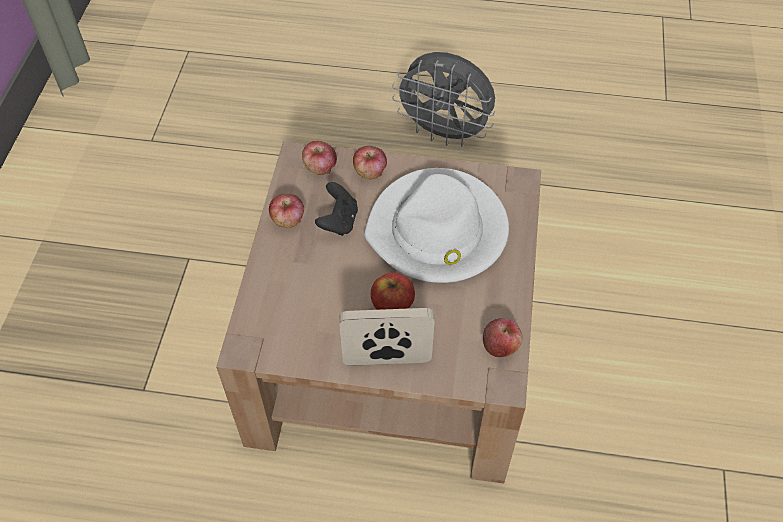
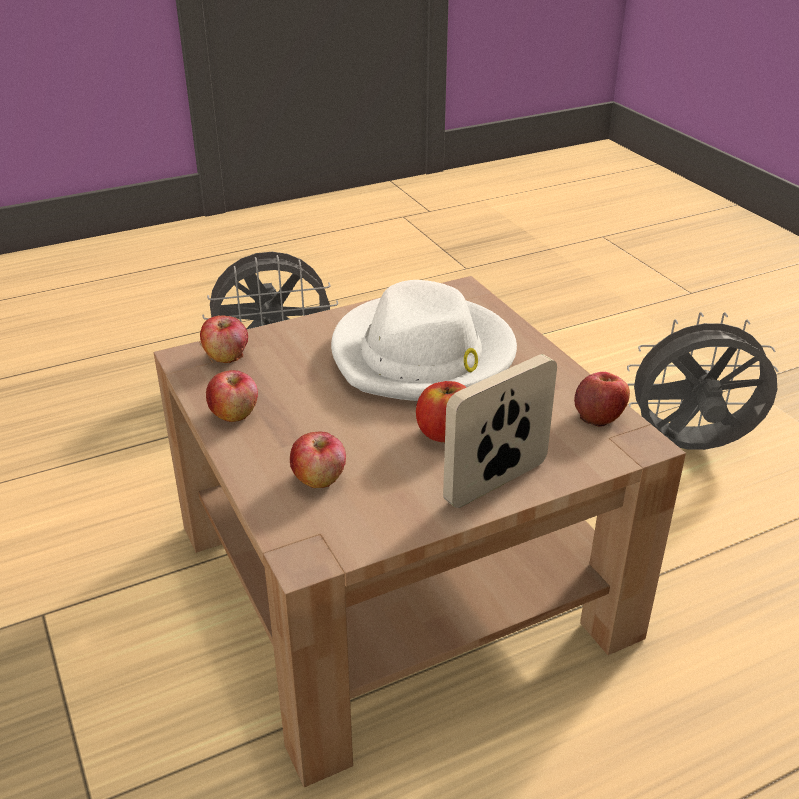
camera: 35 degrees left, 20 degrees down
(338, 221) = (300, 391): black game controller -> none
(370, 172) = (292, 339): apple -> apple (319, 478)
(682, 364) = (690, 448): none -> grey fan

